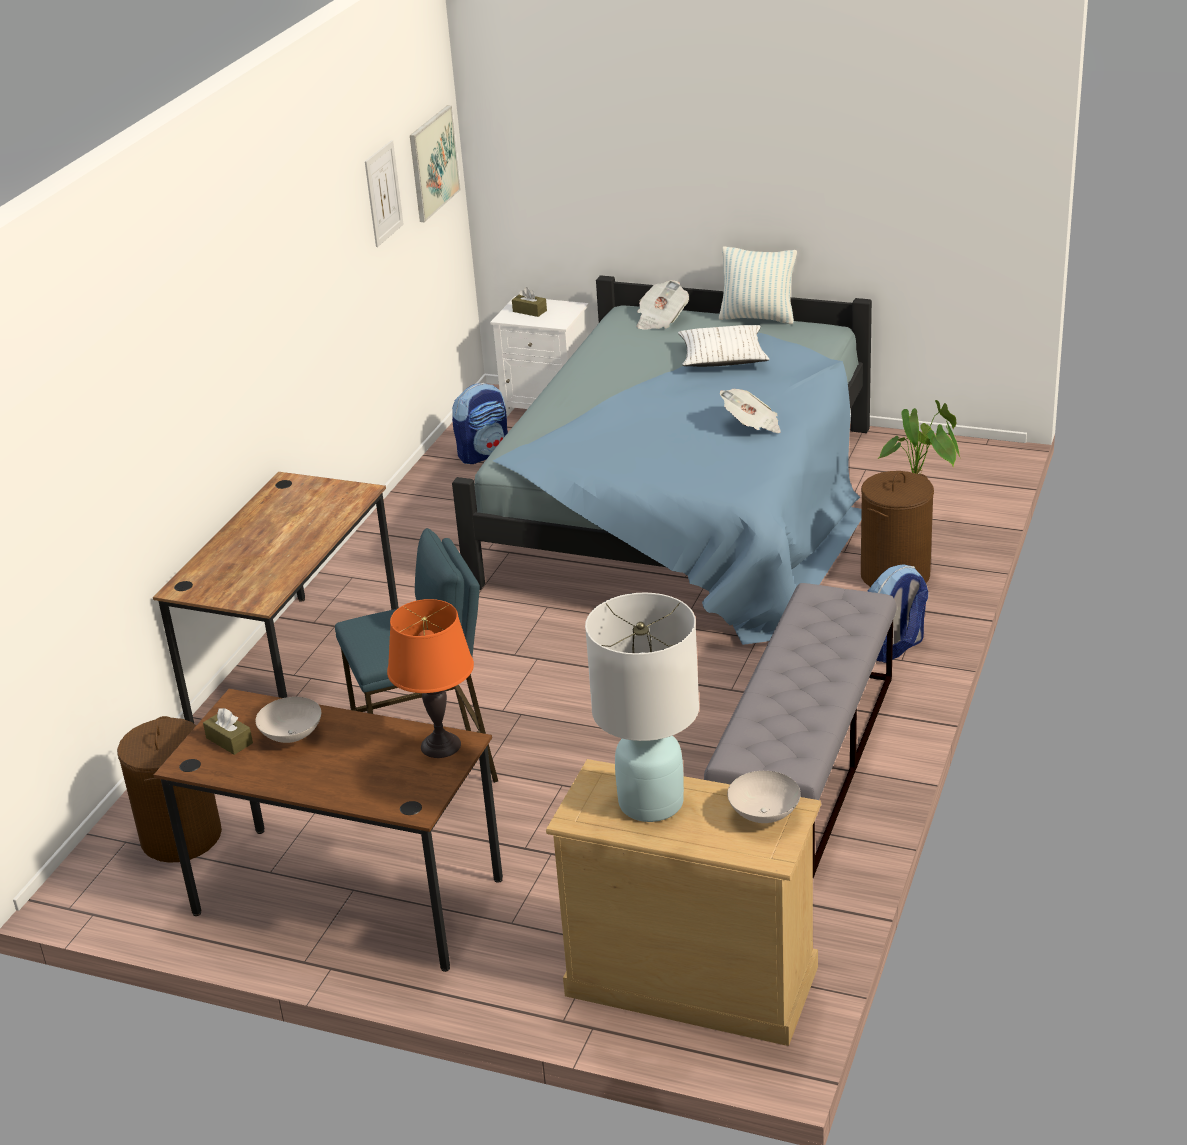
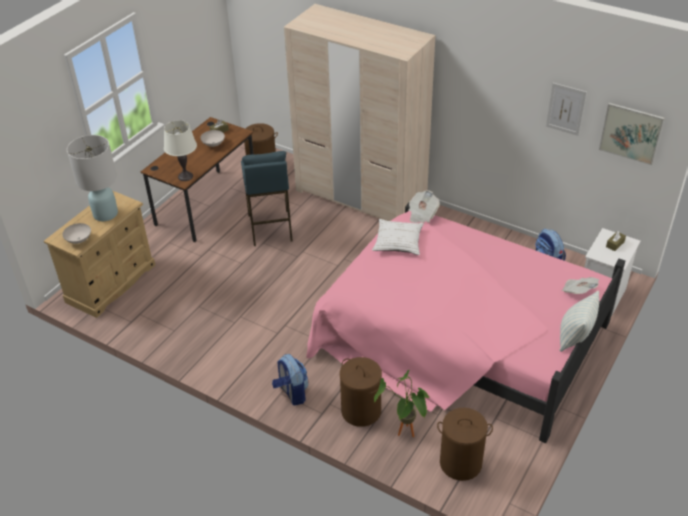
camera: 100 degrees right, 10 degrees up
(297, 668) = (360, 196): brown desk -> beige wardrobe
(440, 746) = (185, 176): orange table lamp -> white table lamp
(688, 511) = (459, 337): blue bed -> pink bed
(722, 357) = (513, 308): white pillow -> white pillow (398, 242)
(752, 426) = (415, 304): newspaper -> newspaper (422, 214)
(805, 764) = (217, 339): grey bench -> none
(943, 483) = (461, 463): none -> brown laundry basket

